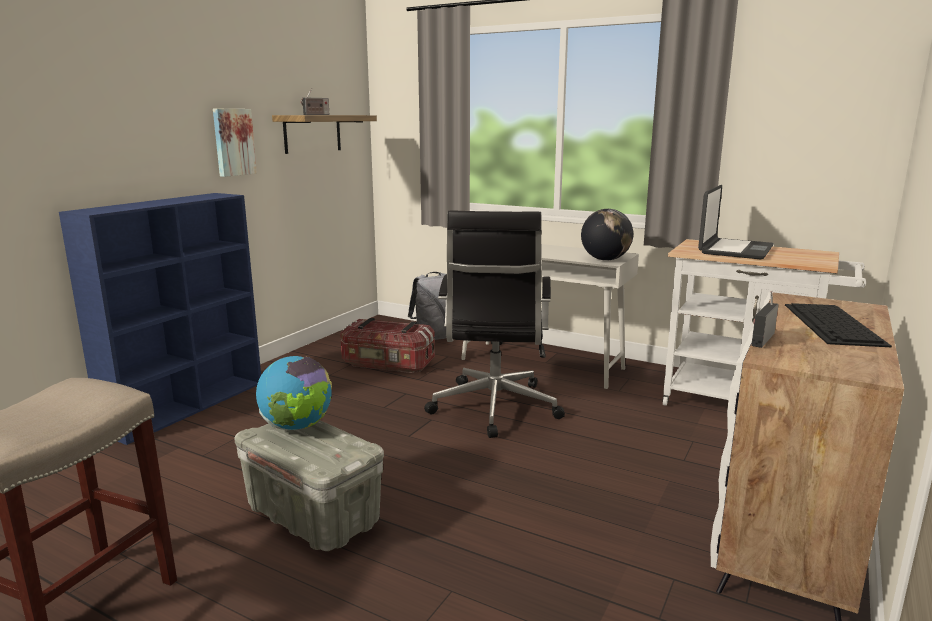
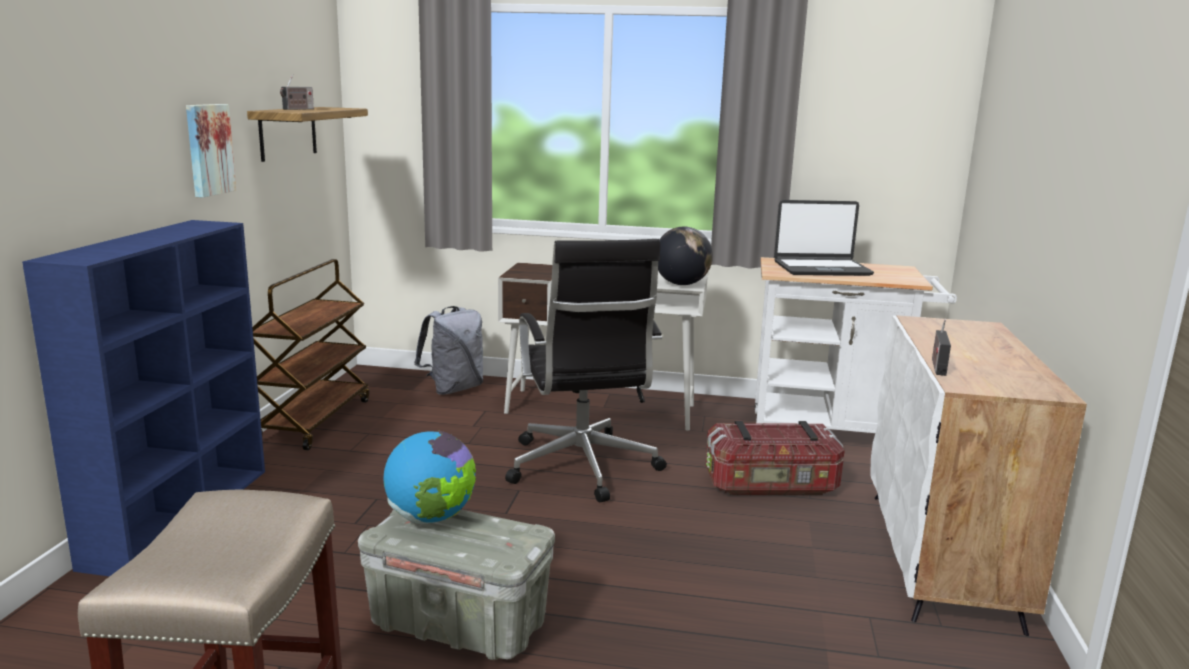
camera: 20 degrees left, 0 degrees up
(320, 351) = (314, 420): none -> brown cart
(387, 364) = (417, 429): storage box -> storage box (771, 486)
(735, 250) = (821, 268): laptop -> laptop turned 75 degrees clockwise
(834, 324) = (979, 346): keyboard -> none

